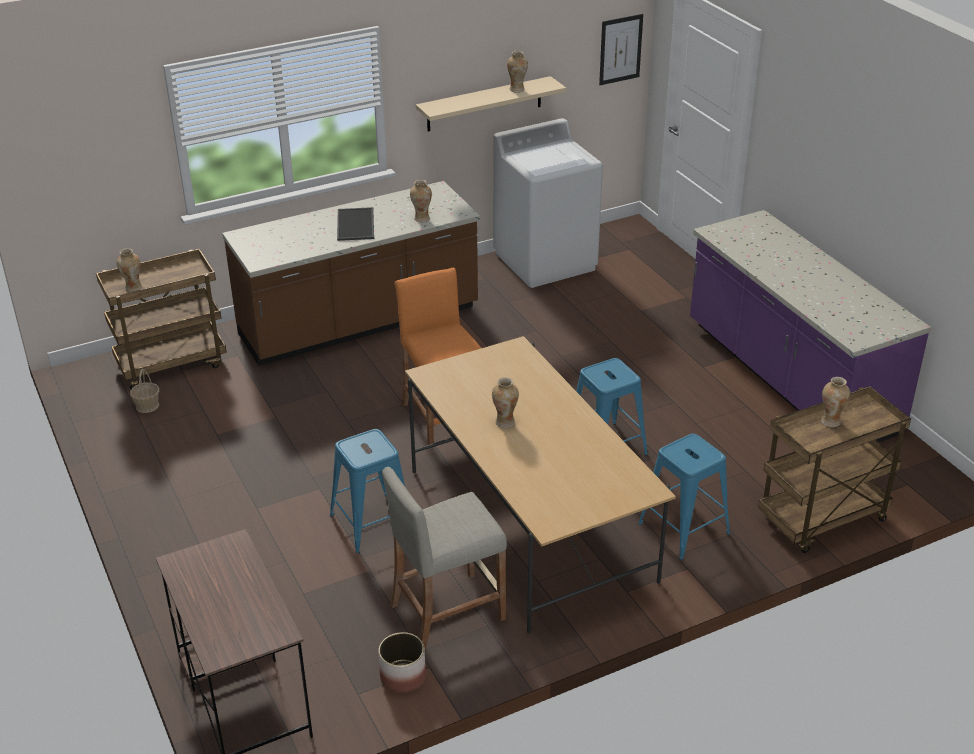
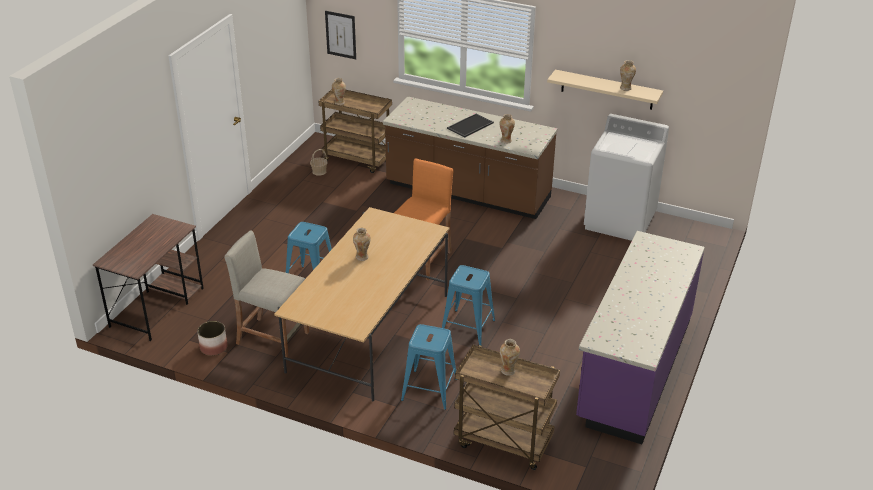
camera: 50 degrees right, 0 degrees up
(620, 49) = (727, 93): picture -> picture (341, 35)

